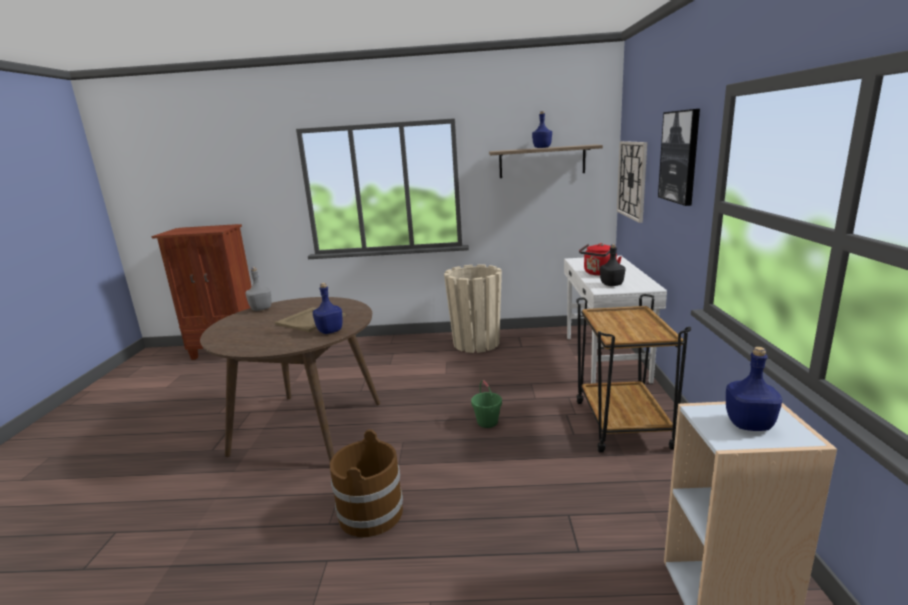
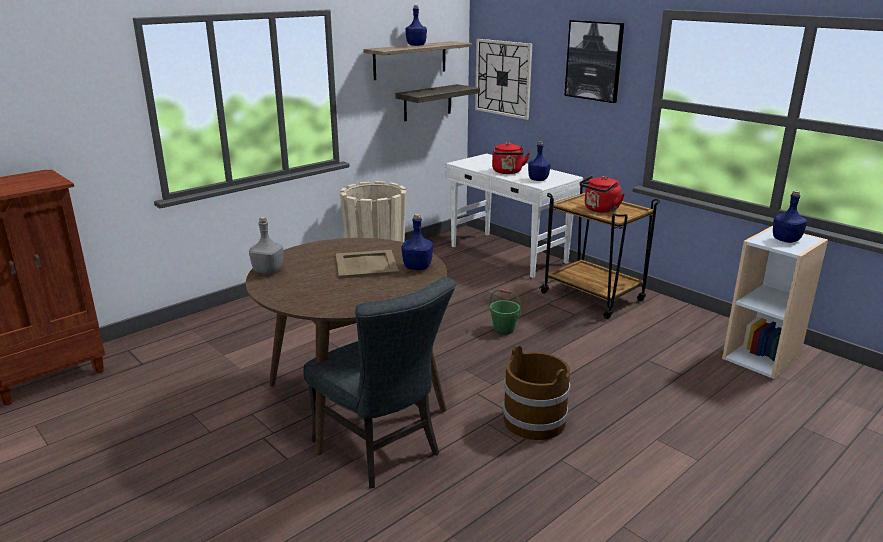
camera: 45 degrees left, 5 degrees up
(255, 473) = (382, 449): none -> grey chair
(562, 201) = (427, 102): none -> shelf
(612, 284) = (538, 179): black bottle -> blue bottle
(622, 326) = (600, 210): none -> red kettle

